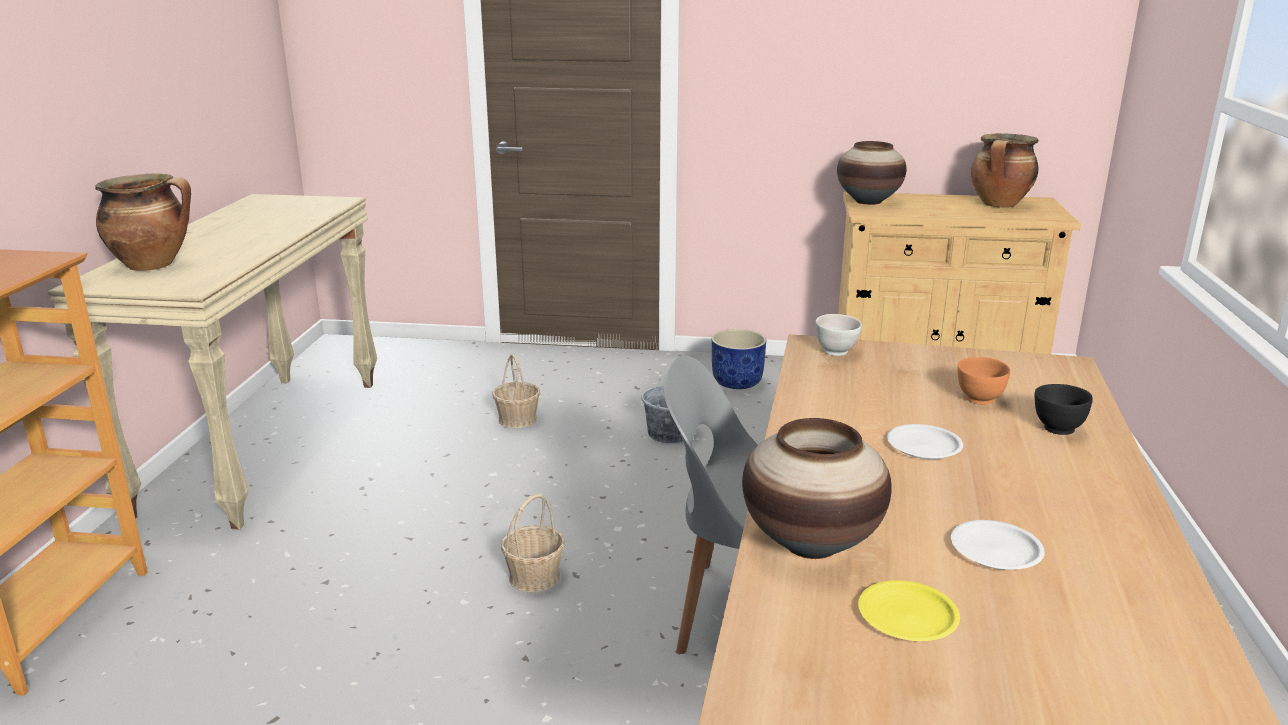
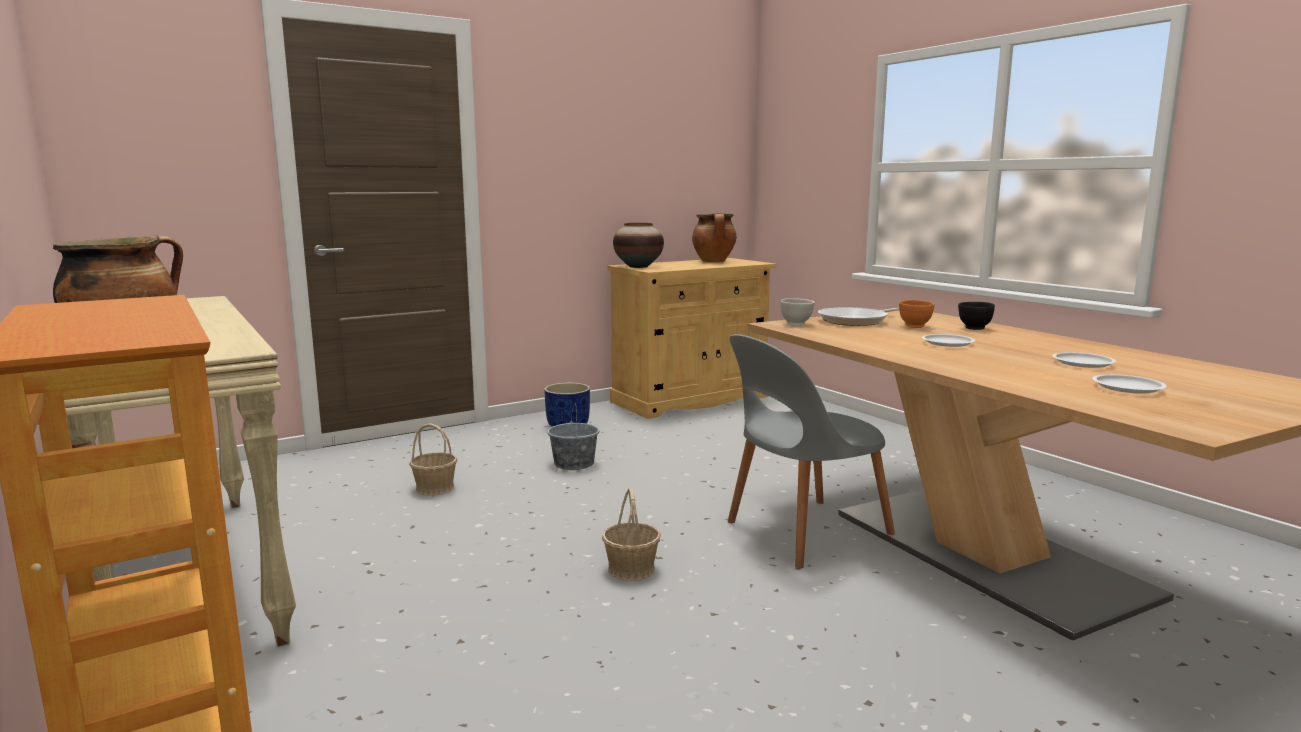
camera: 40 degrees left, 10 degrees down
(811, 544) = (1020, 380): vase -> none
(907, 618) = (1128, 388): yellow plate -> white plate
(930, 366) = (856, 321): none -> frying pan

